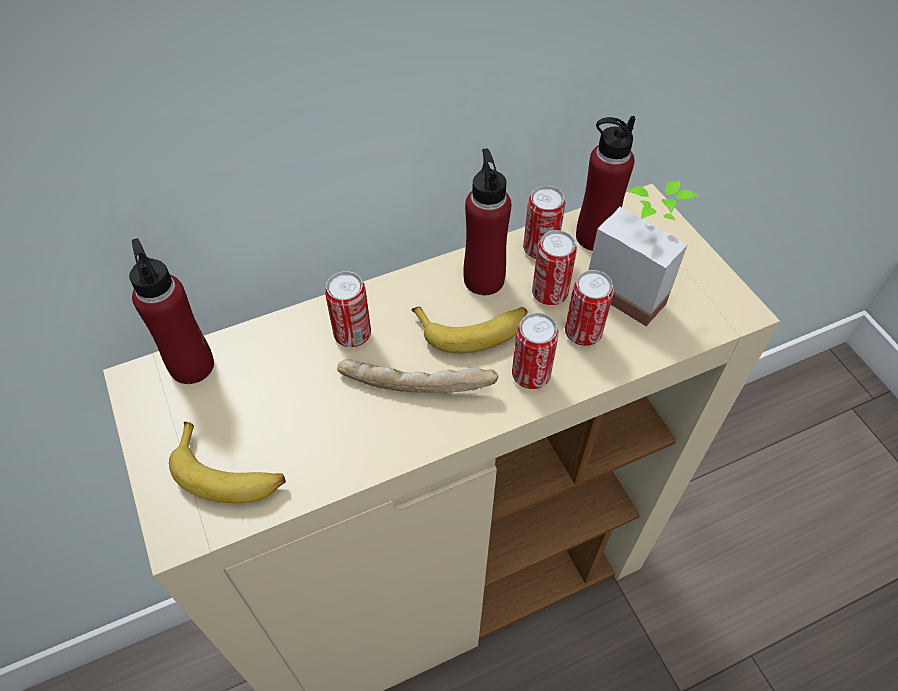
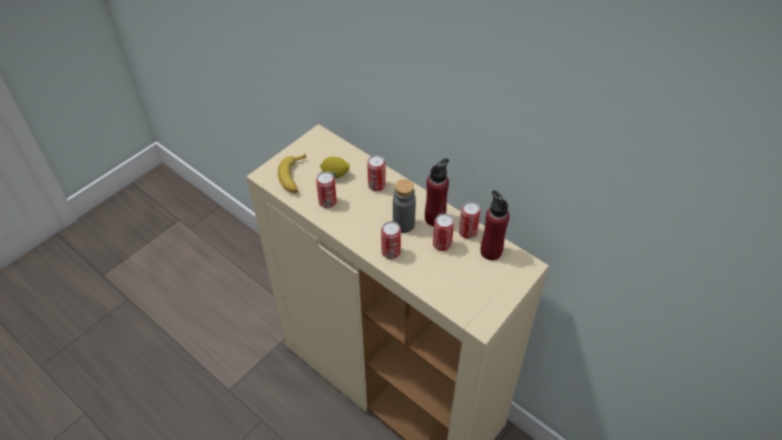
camera: 65 degrees right, 5 degrees down
(192, 365) = (333, 146): red bottle -> none
(276, 392) = (335, 175): none -> lemon
(417, 381) = (365, 215): bread -> none
(473, 329) = (403, 224): banana -> grey bottle
(583, 333) = (426, 264): can -> can (327, 202)
(633, 287) = (467, 276): potted plant -> none

